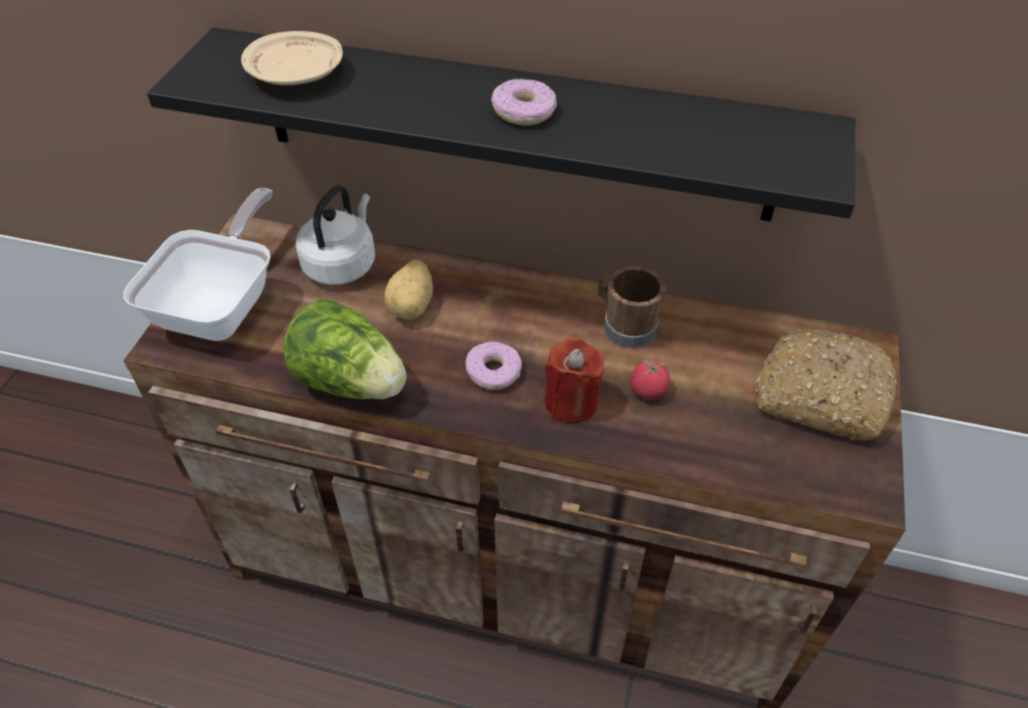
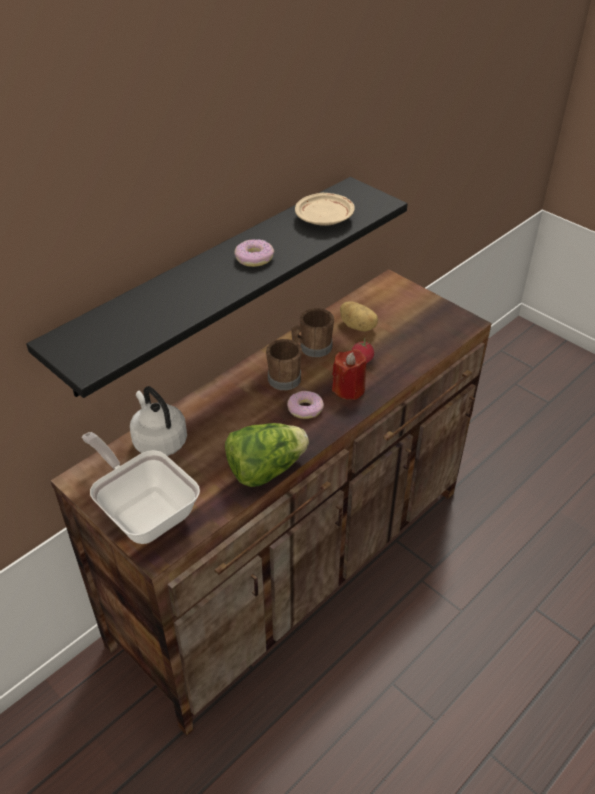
camera: 60 degrees left, 5 degrees down
(297, 75) = (131, 322): beige plate -> beige plate (325, 218)
(413, 306) = (225, 422): potato -> potato (358, 326)
(541, 322) = (284, 376): none -> brown mug
(820, 396) = (406, 309): bread -> none

